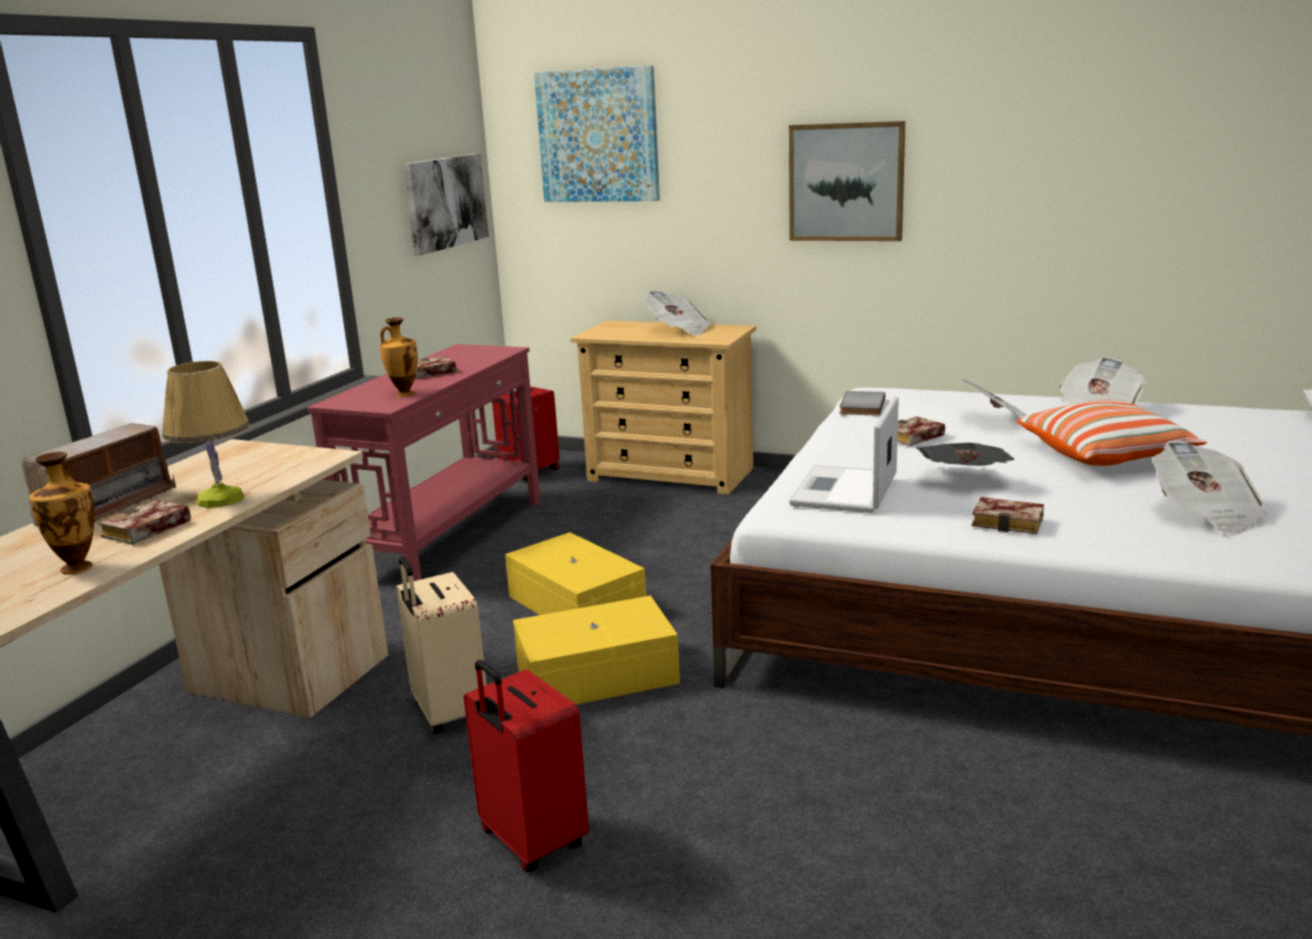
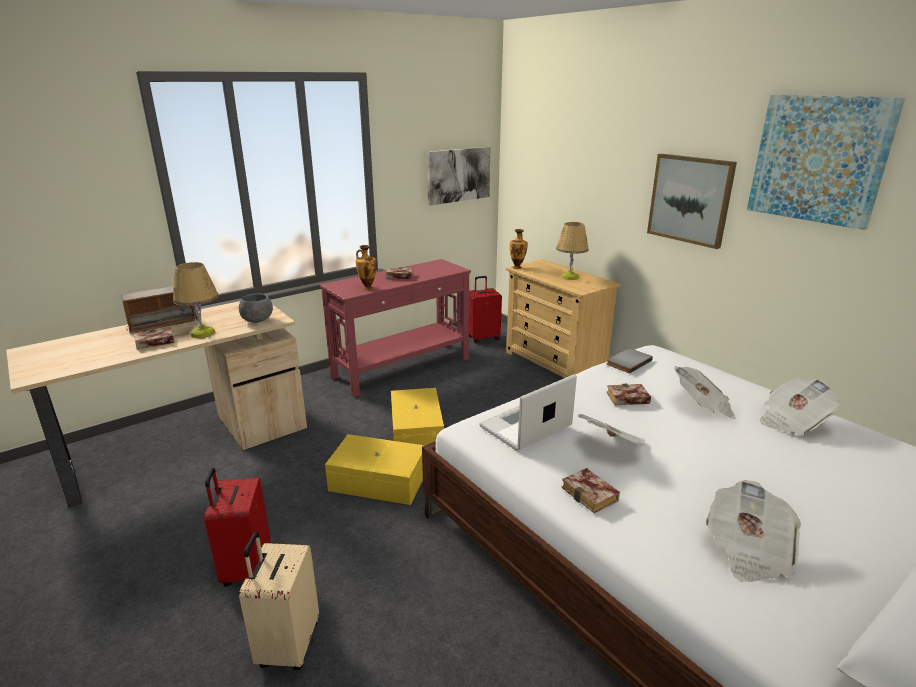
camera: 30 degrees right, 5 degrees up
(78, 567) = (105, 355): vase -> vase (517, 267)
(292, 464) = (257, 320): none -> grey bowl
(447, 713) = (293, 473): beige suitcase -> beige suitcase (287, 645)
(598, 136) = (553, 144): picture -> picture (819, 159)
(679, 331) = (570, 277): newspaper -> table lamp
(1106, 455) = (744, 462): pillow -> none

